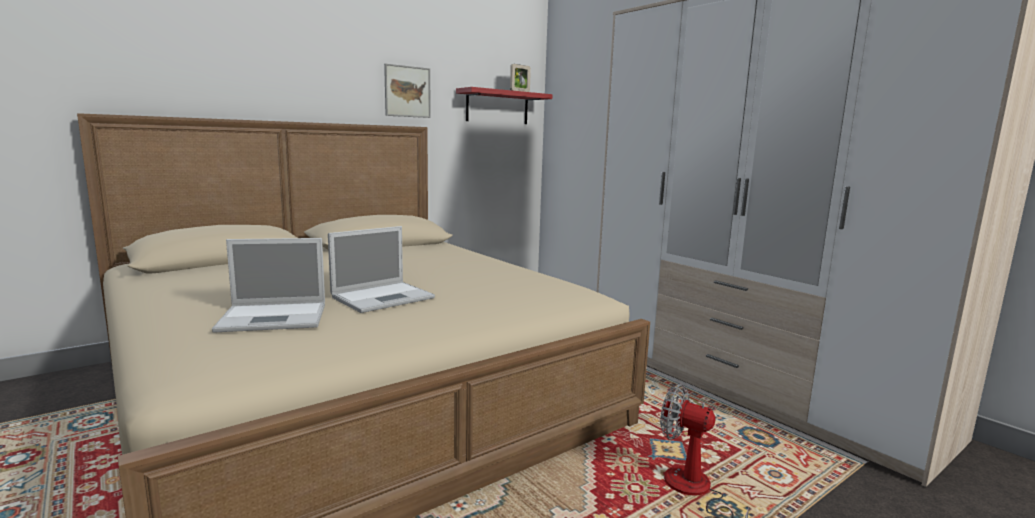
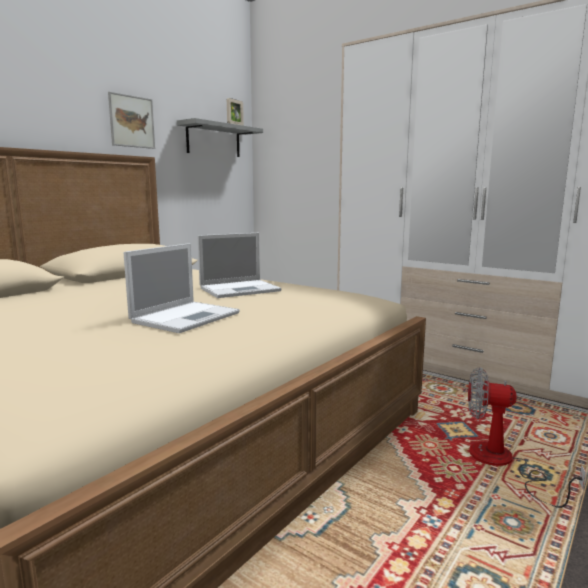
camera: 15 degrees left, 0 degrees up
(276, 317) = (87, 347): laptop -> laptop (241, 289)
(497, 107) = (213, 140): red shelf -> grey shelf

